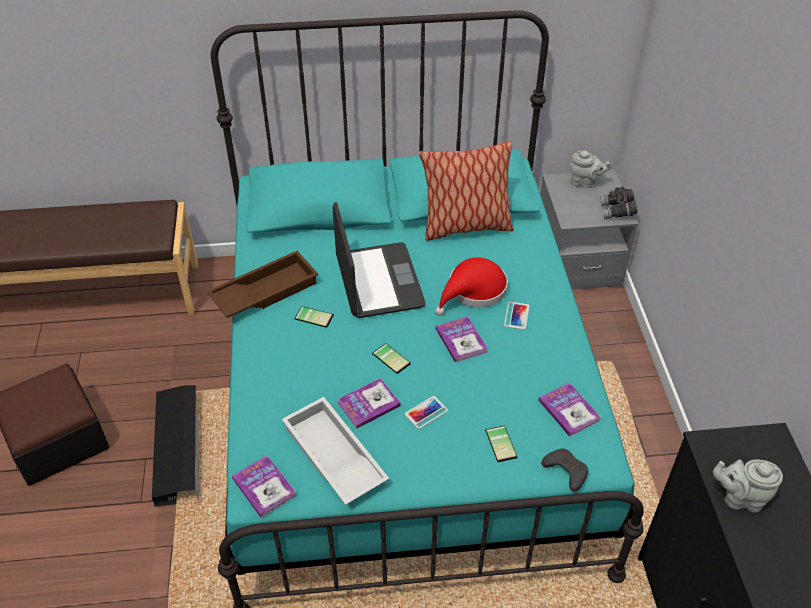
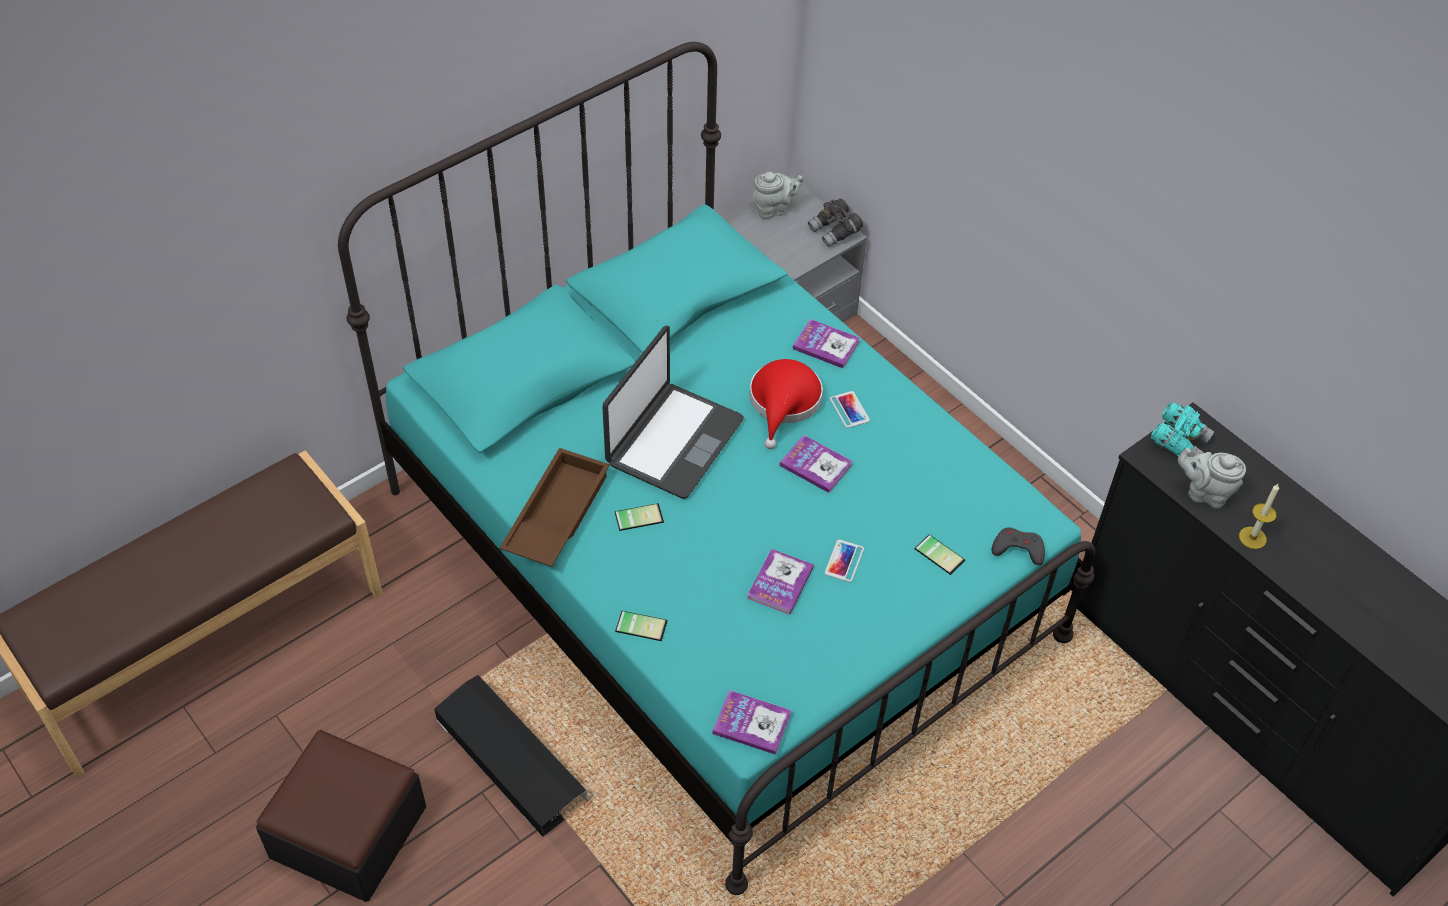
camera: 35 degrees left, 5 degrees up
(332, 457) = (791, 656): white tray -> none
(378, 281) = (673, 441): laptop -> laptop turned 75 degrees clockwise
(393, 357) = (762, 520): phone -> phone (642, 624)
(465, 227) = (714, 329): pillow -> none
(569, 410) = (975, 487): book -> book (826, 345)
(739, 498) = (1204, 493): grey teapot -> grey teapot turned 45 degrees clockwise
(746, 446) = (1178, 442): none -> turquoise binoculars
(758, 557) = (1252, 538): none -> candle

